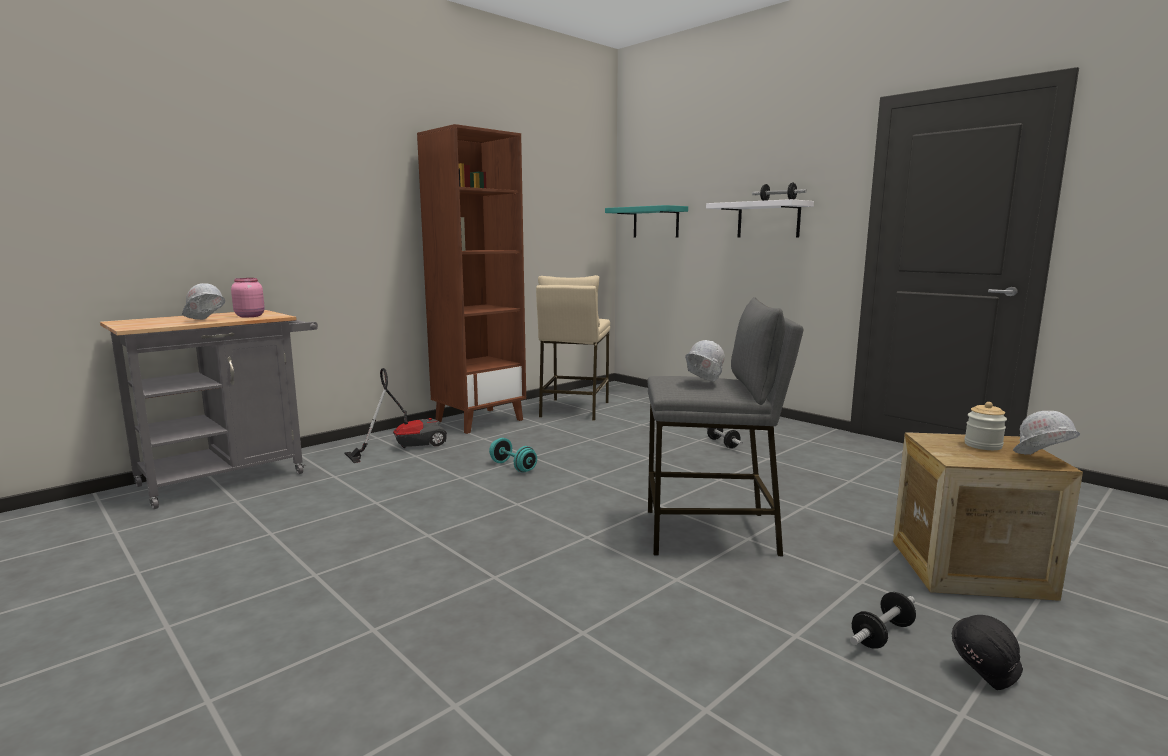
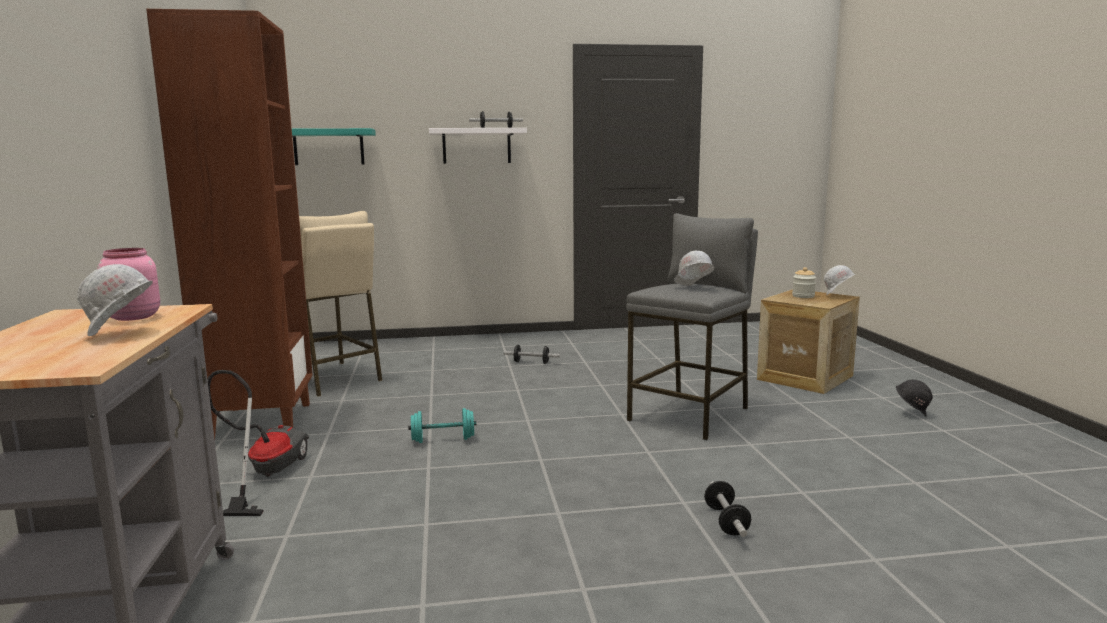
camera: 55 degrees left, 0 degrees up
(882, 635) = (861, 419): dumbbell -> dumbbell (726, 521)

